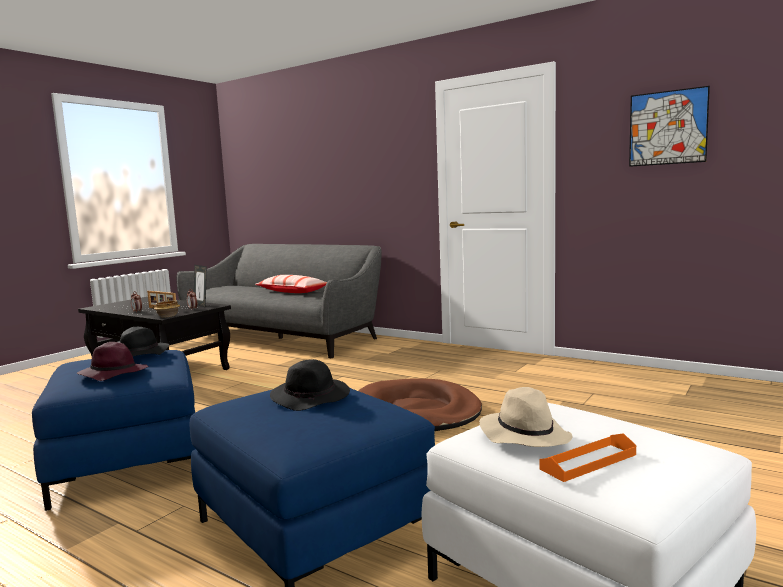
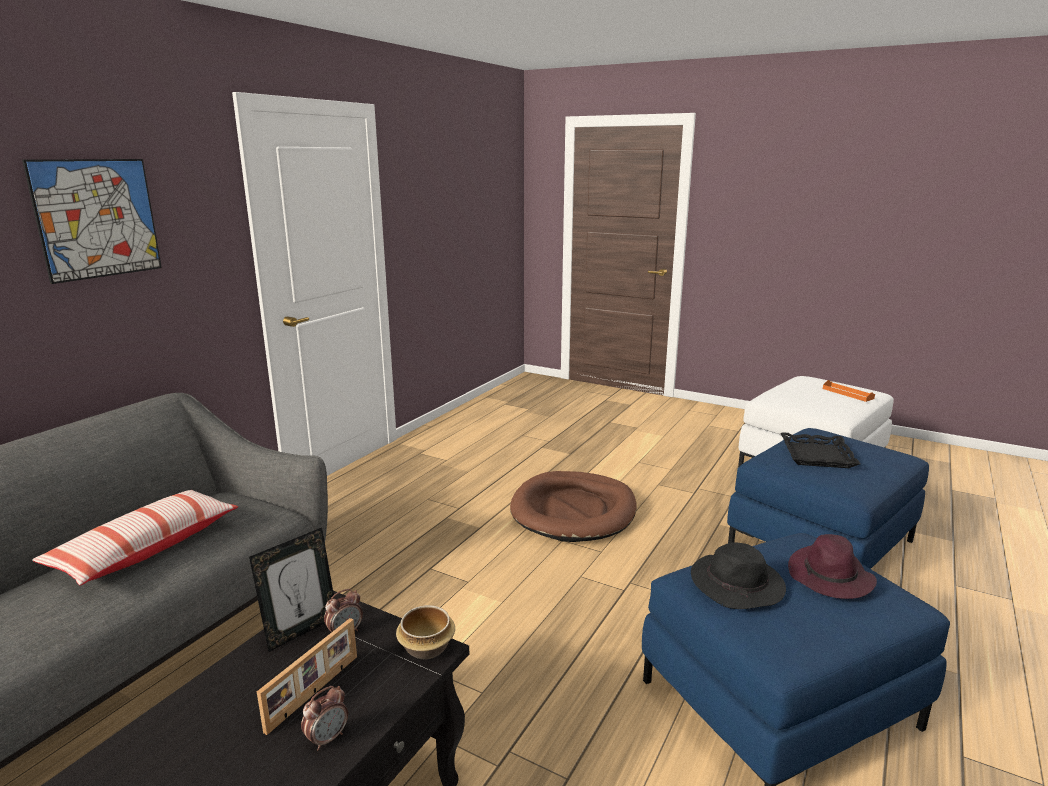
camera: 95 degrees left, 10 degrees up
(311, 398) = (816, 455): black hat -> black tray
(524, 435) = (827, 402): beige hat -> none
(667, 128) = (451, 192): picture -> picture (97, 218)

